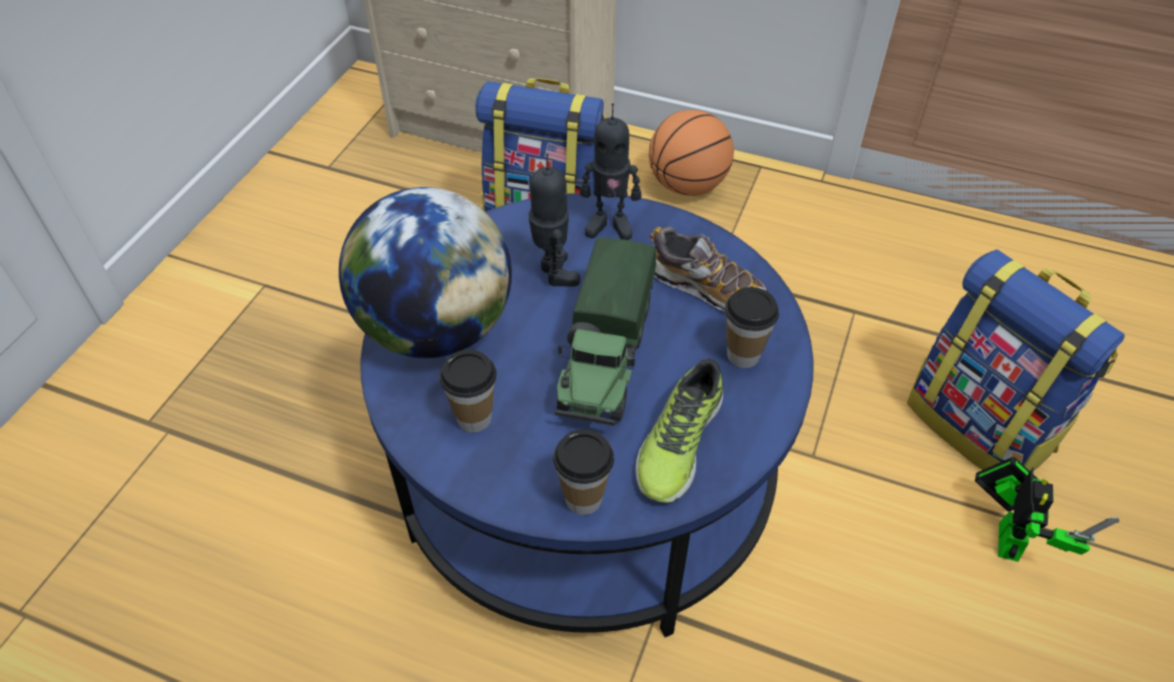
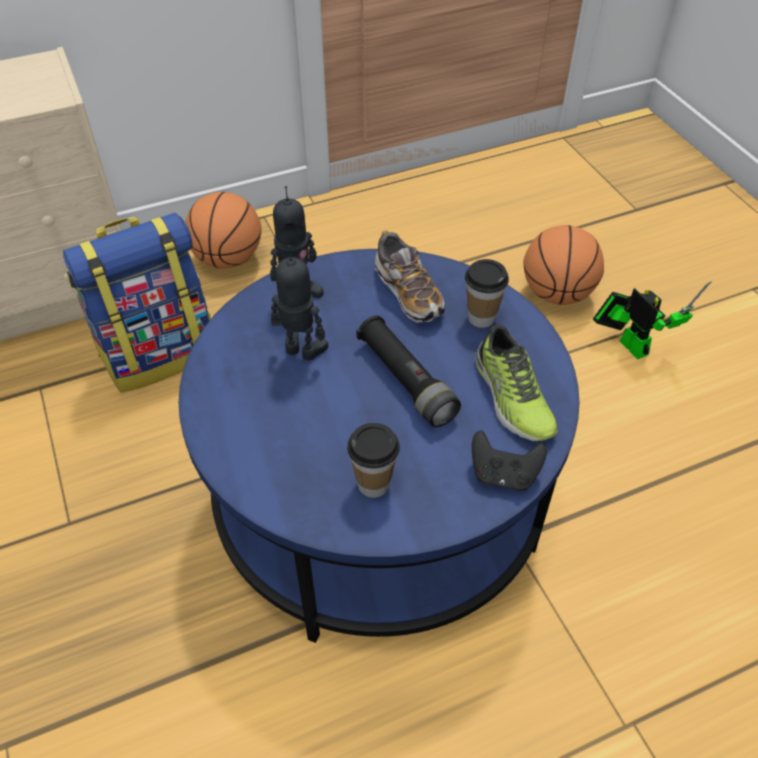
camera: 45 degrees left, 0 degrees up
(436, 329) = (267, 447): globe -> none
(583, 499) = (503, 475): cup -> black game controller
(605, 358) = (406, 381): toy truck -> black flashlight
(704, 287) = (408, 293): shoe -> shoe turned 75 degrees clockwise
(981, 426) = (556, 294): backpack -> basketball

